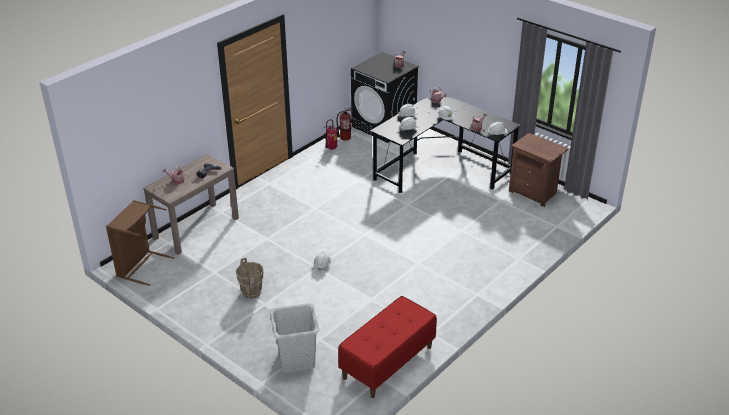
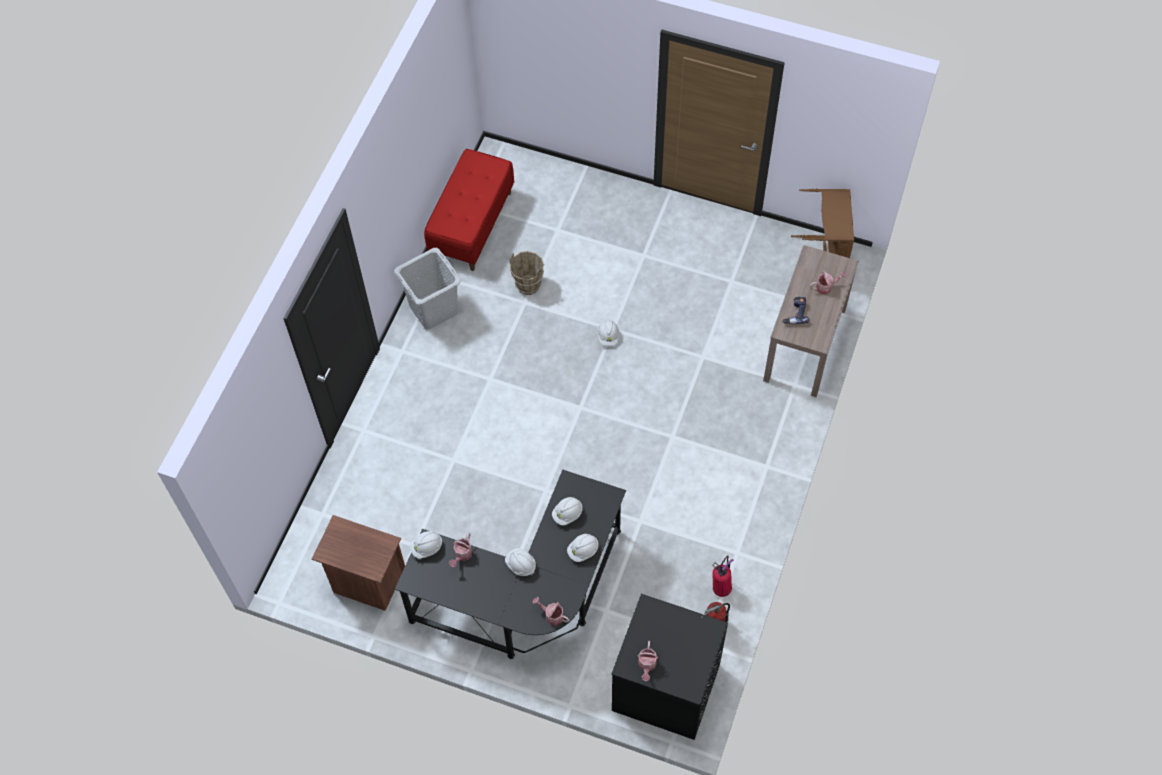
camera: 160 degrees right, 25 degrees up
(251, 292) = (668, 266): brown bucket -> brown bucket (528, 285)
(296, 359) = (569, 198): grey laundry basket -> grey laundry basket (434, 309)

